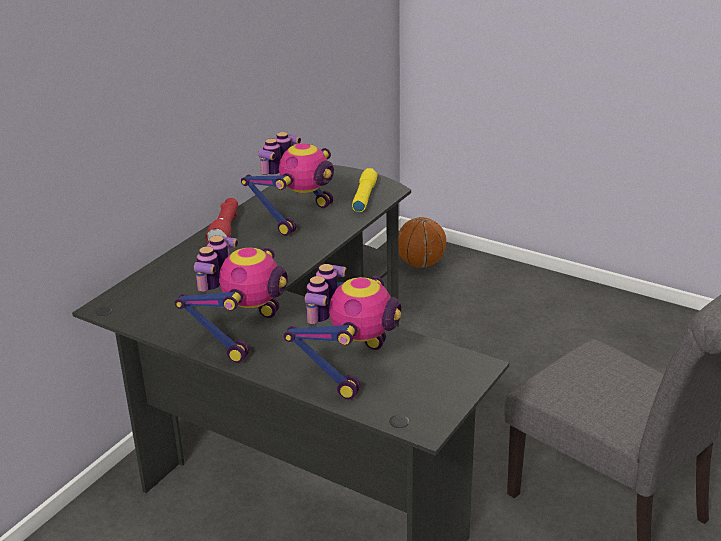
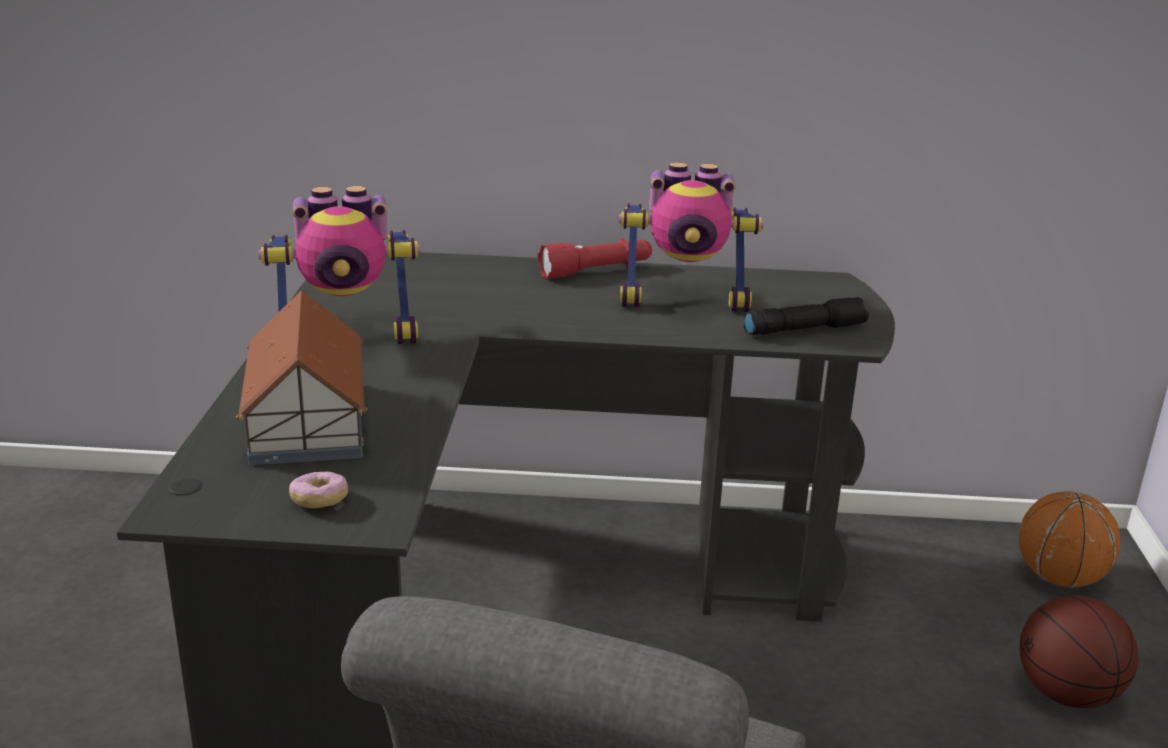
camera: 60 degrees right, 5 degrees down
(349, 367) = (308, 420): toy robot -> toy house
(364, 197) = (804, 329): yellow flashlight -> black flashlight
(446, 379) = (319, 501): none -> donut
(496, 300) = (1066, 694): none -> basketball

